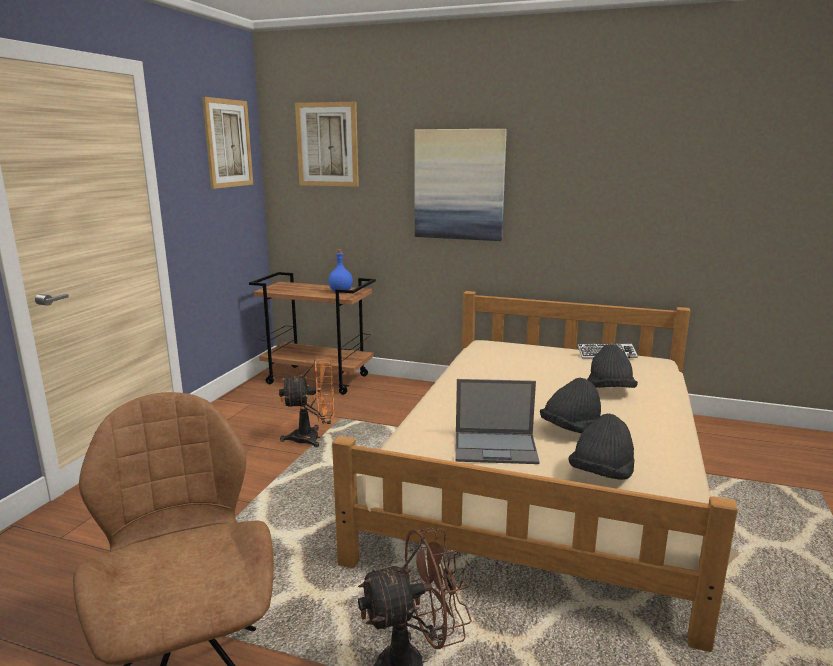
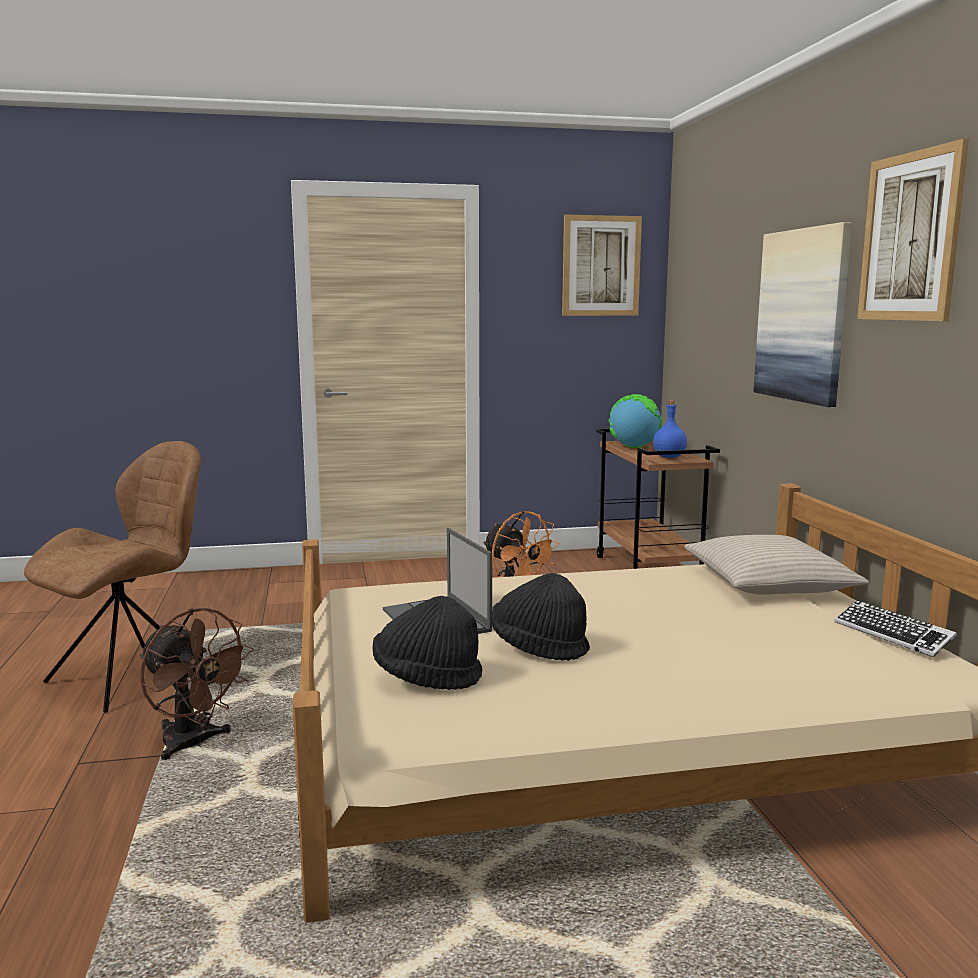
camera: 60 degrees right, 5 degrees down
(294, 290) = (633, 447): none -> globe
(327, 144) = (706, 264): picture -> picture (910, 237)
(513, 352) = (768, 583): none -> beige pillow
(609, 390) = (725, 653): black hat -> none

